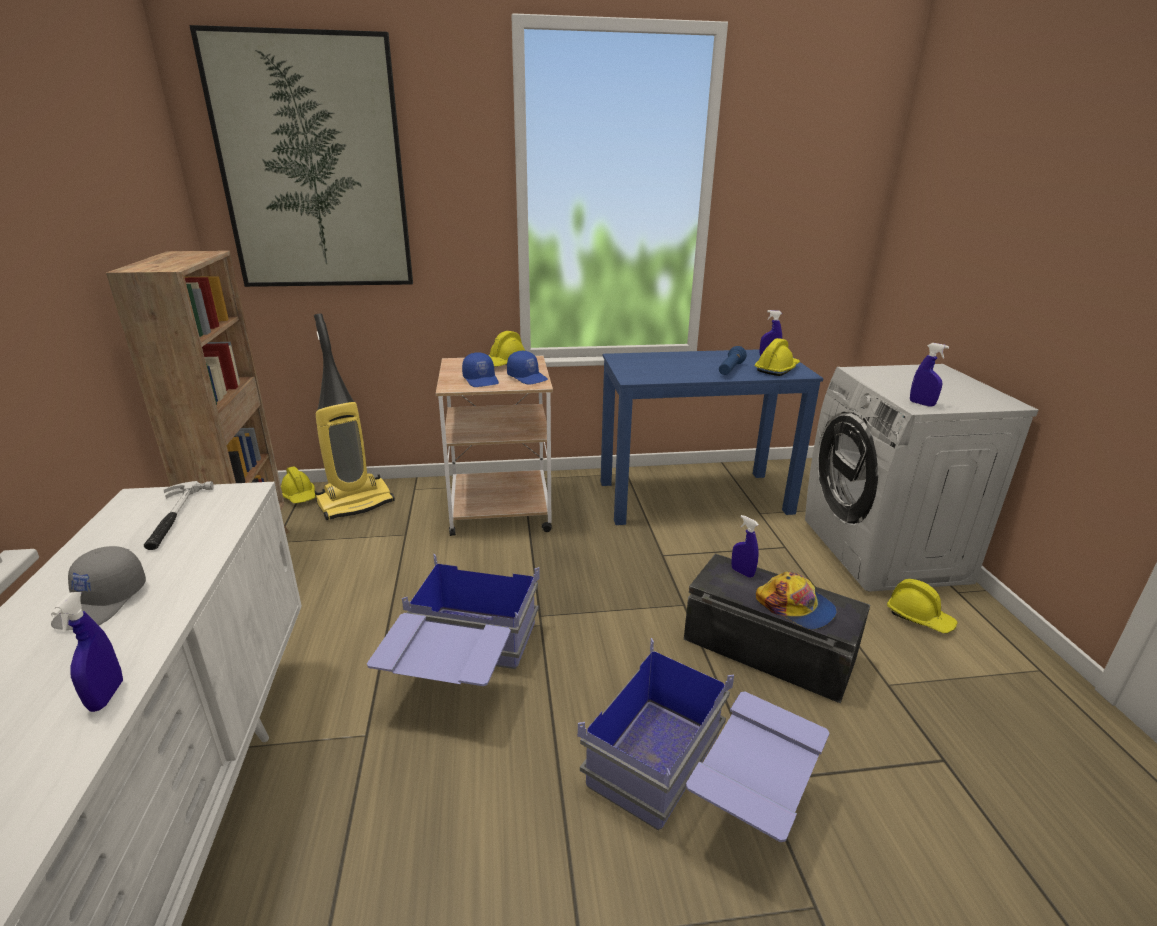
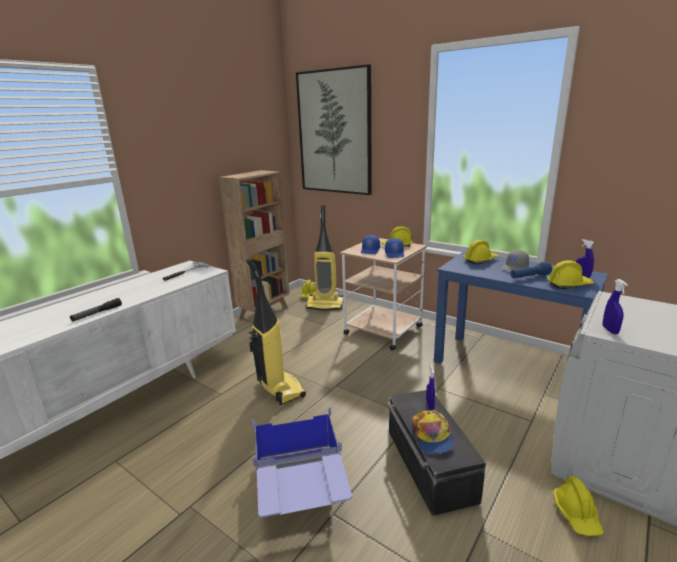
camera: 45 degrees right, 5 degrees down
(103, 602) = (133, 290): grey cap -> grey cap (514, 268)
(106, 696) = (97, 313): blue spray bottle -> flashlight
(463, 667) = (279, 389): blue storage box -> vacuum cleaner
(645, 361) = (480, 260): none -> yellow hard hat

